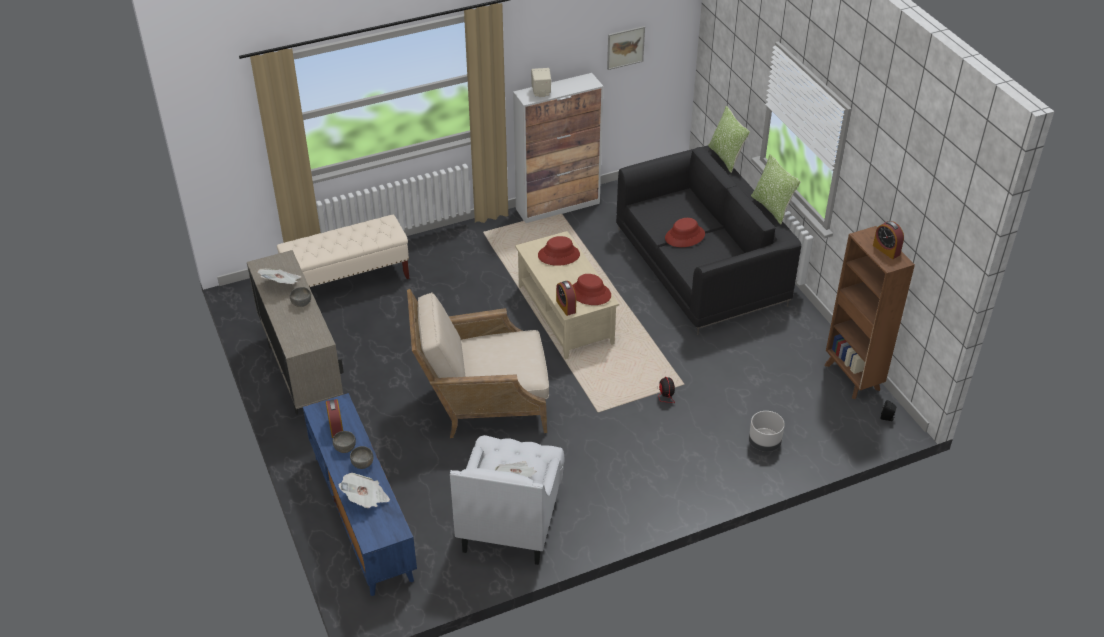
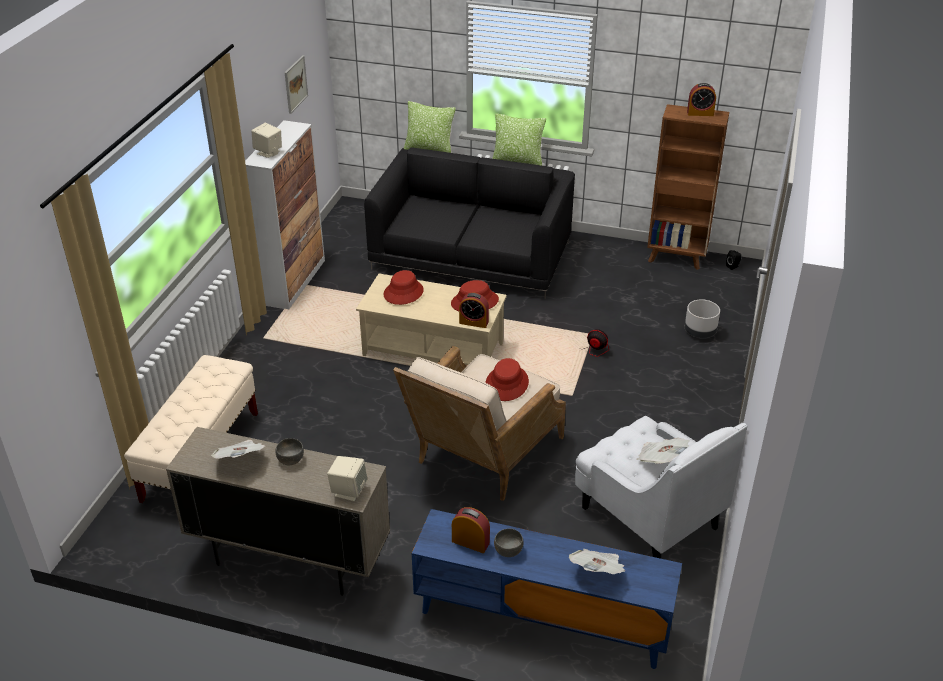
camera: 50 degrees left, 5 degrees down
(298, 342) = (348, 490): none -> beige speaker
(363, 463) = (545, 548): grey bowl -> none
(685, 236) = (465, 226): red hat -> red hat (507, 383)

